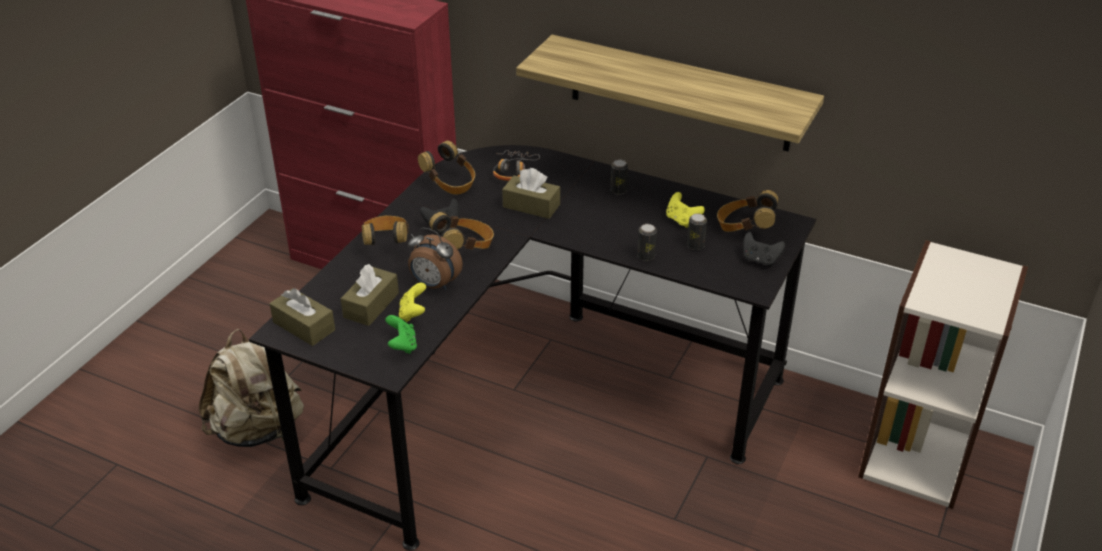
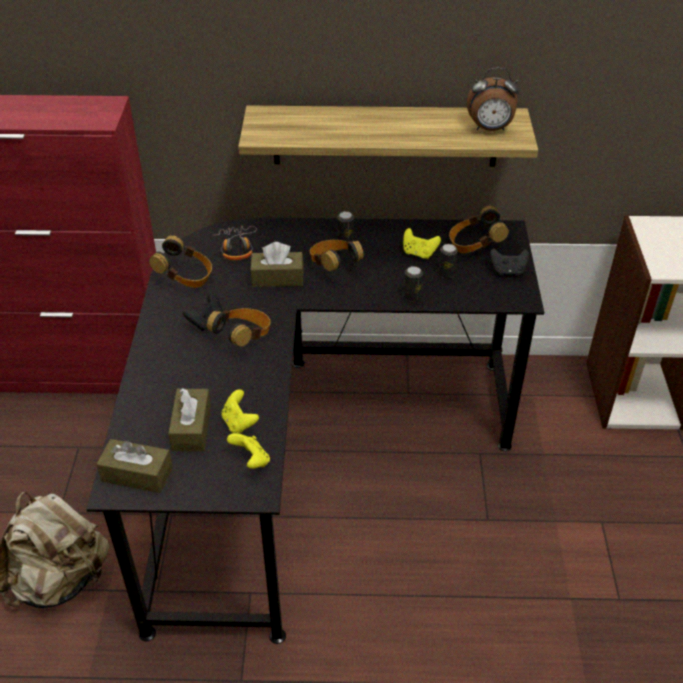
camera: 25 degrees left, 5 degrees up
(386, 243) = (163, 358): headphones -> headphones (334, 266)
(402, 345) = (251, 460): green game controller -> yellow game controller
(434, 284) = (239, 386): alarm clock -> alarm clock (490, 129)

